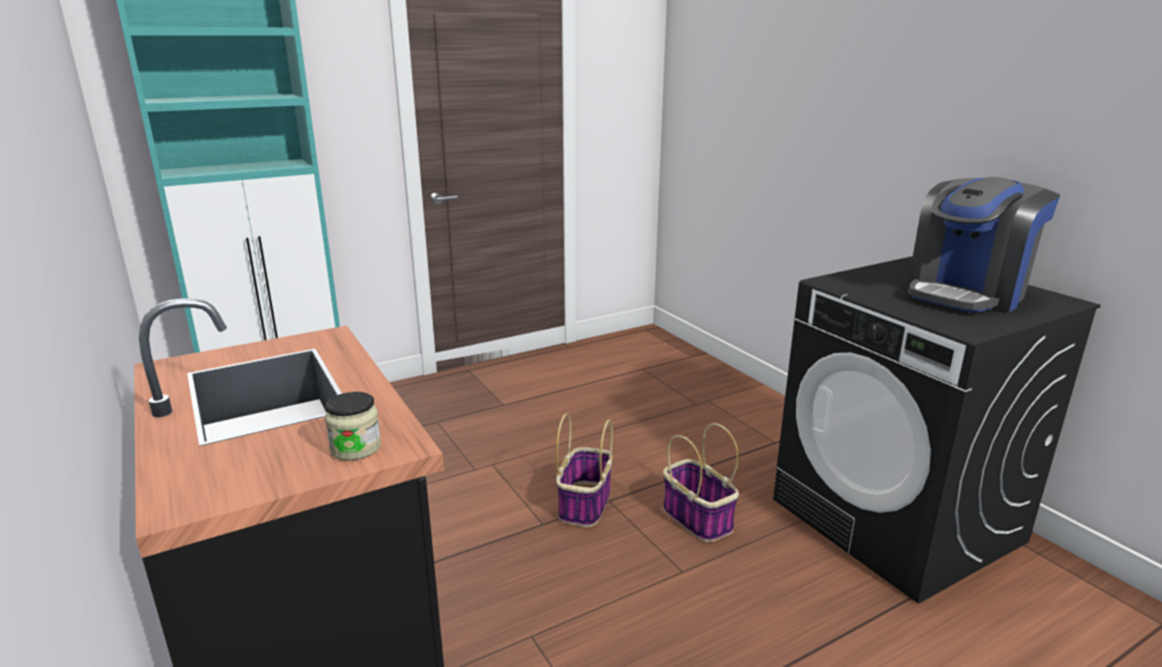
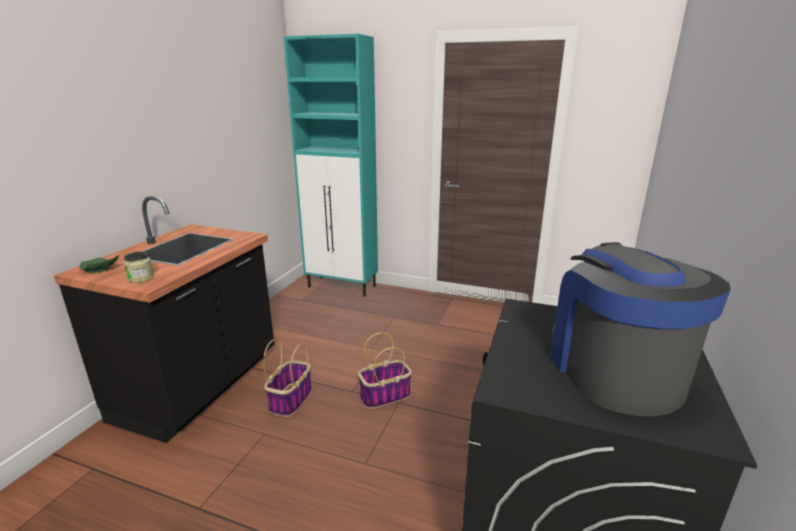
camera: 50 degrees right, 0 degrees up
(223, 482) = (99, 270): none -> green plate
(696, 518) = (423, 444): basket -> basket (291, 399)
(966, 294) = (613, 371): coffee machine -> coffee machine turned 75 degrees clockwise

